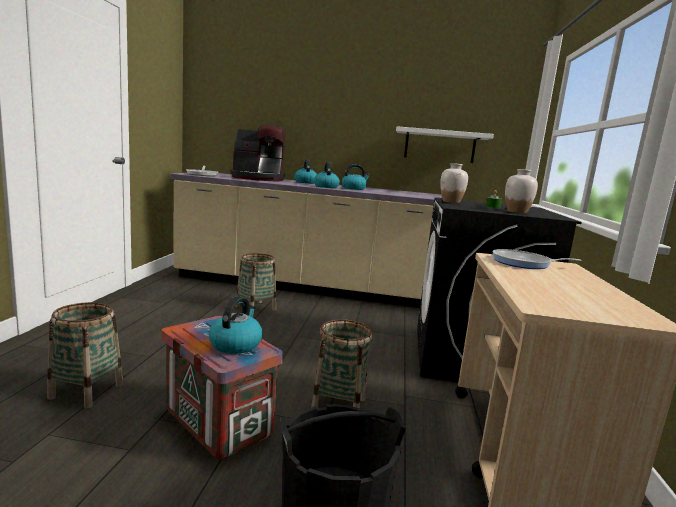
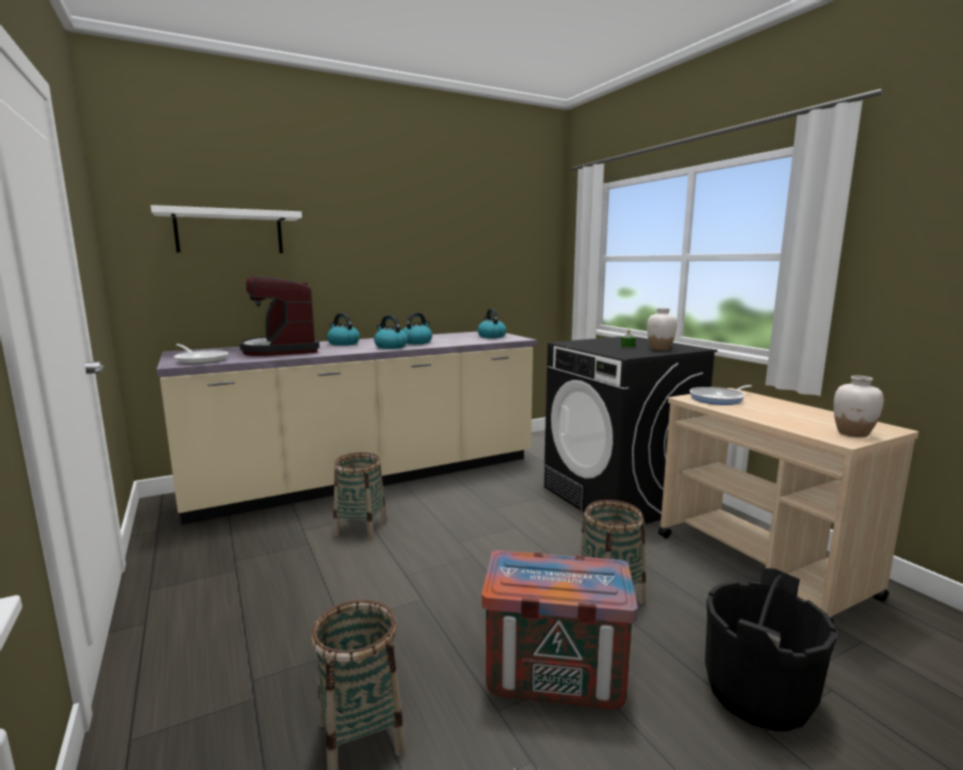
camera: 35 degrees left, 0 degrees up
(235, 344) = (585, 573): kettle -> kettle (491, 336)
(258, 179) = (282, 350): coffee machine -> coffee machine turned 105 degrees clockwise
(439, 146) = (479, 277): white shelf -> white shelf (229, 232)
(451, 202) = (587, 347): white vase -> white vase (853, 433)

